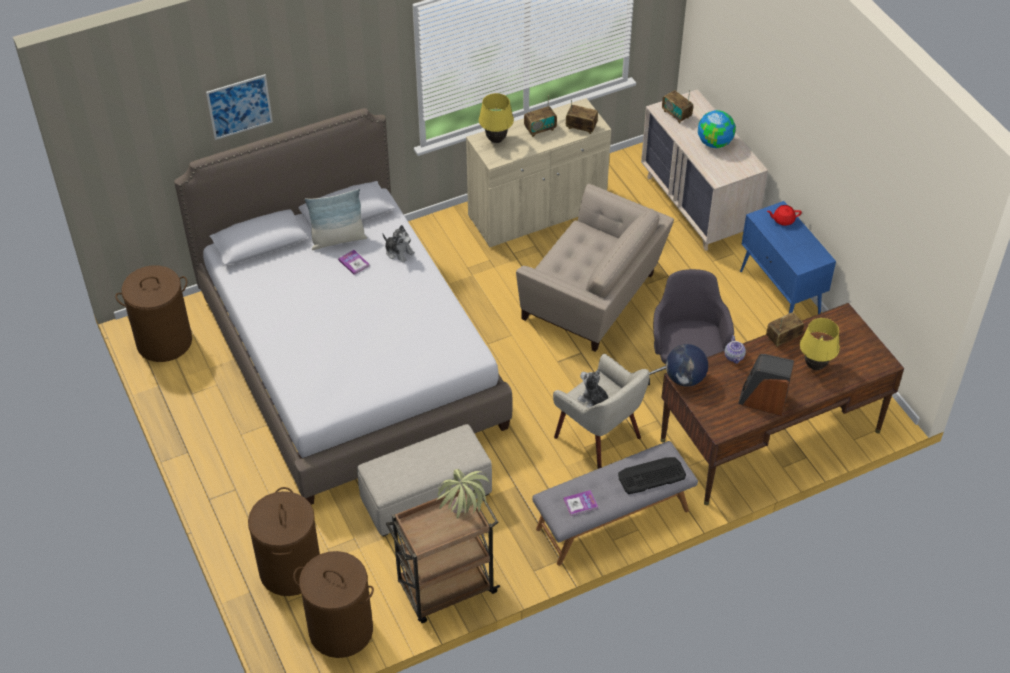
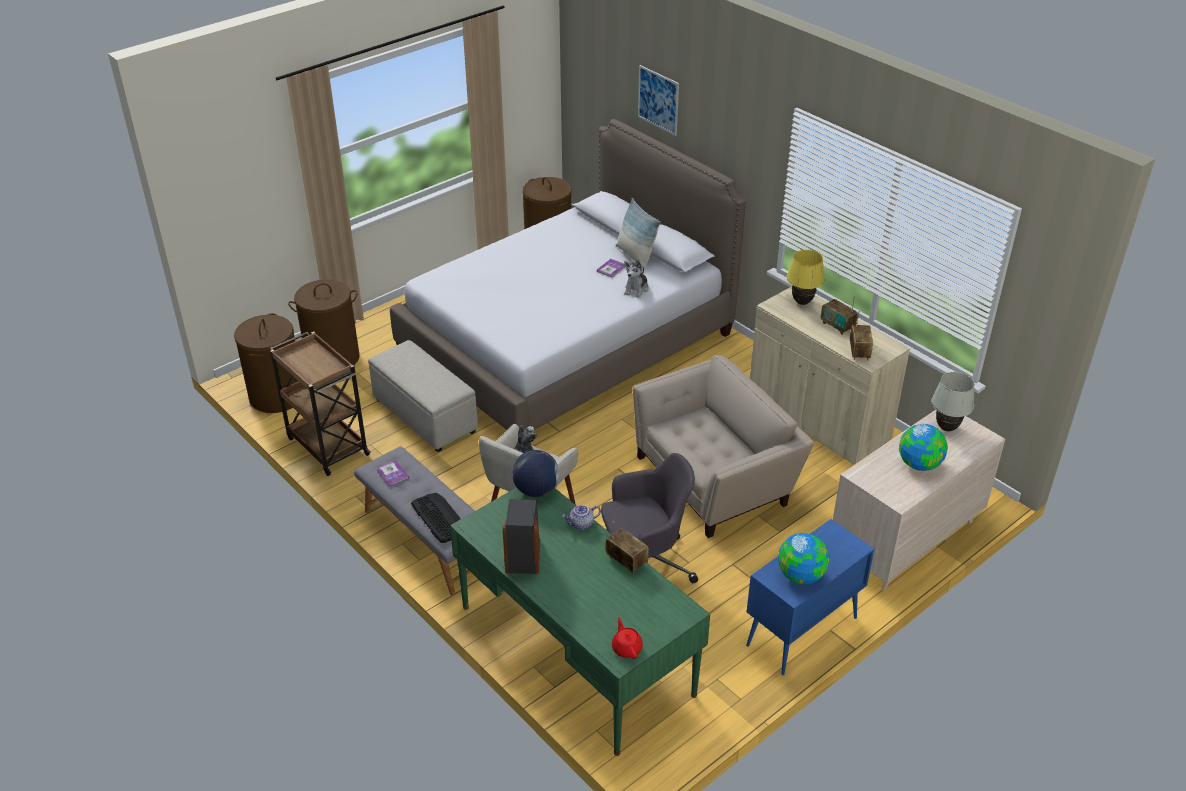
camera: 75 degrees right, 10 degrees down
(463, 523) = (315, 374): potted plant -> none
(592, 298) = (716, 479): beige armchair -> beige armchair turned 135 degrees counterclockwise
(676, 114) = (947, 428): radio -> white table lamp
(770, 436) = (576, 650): brown desk -> green desk
(783, 220) = (839, 551): red teapot -> red teapot (627, 648)
(803, 247) = (801, 575): none -> globe
(814, 366) = (592, 593): yellow table lamp -> none

